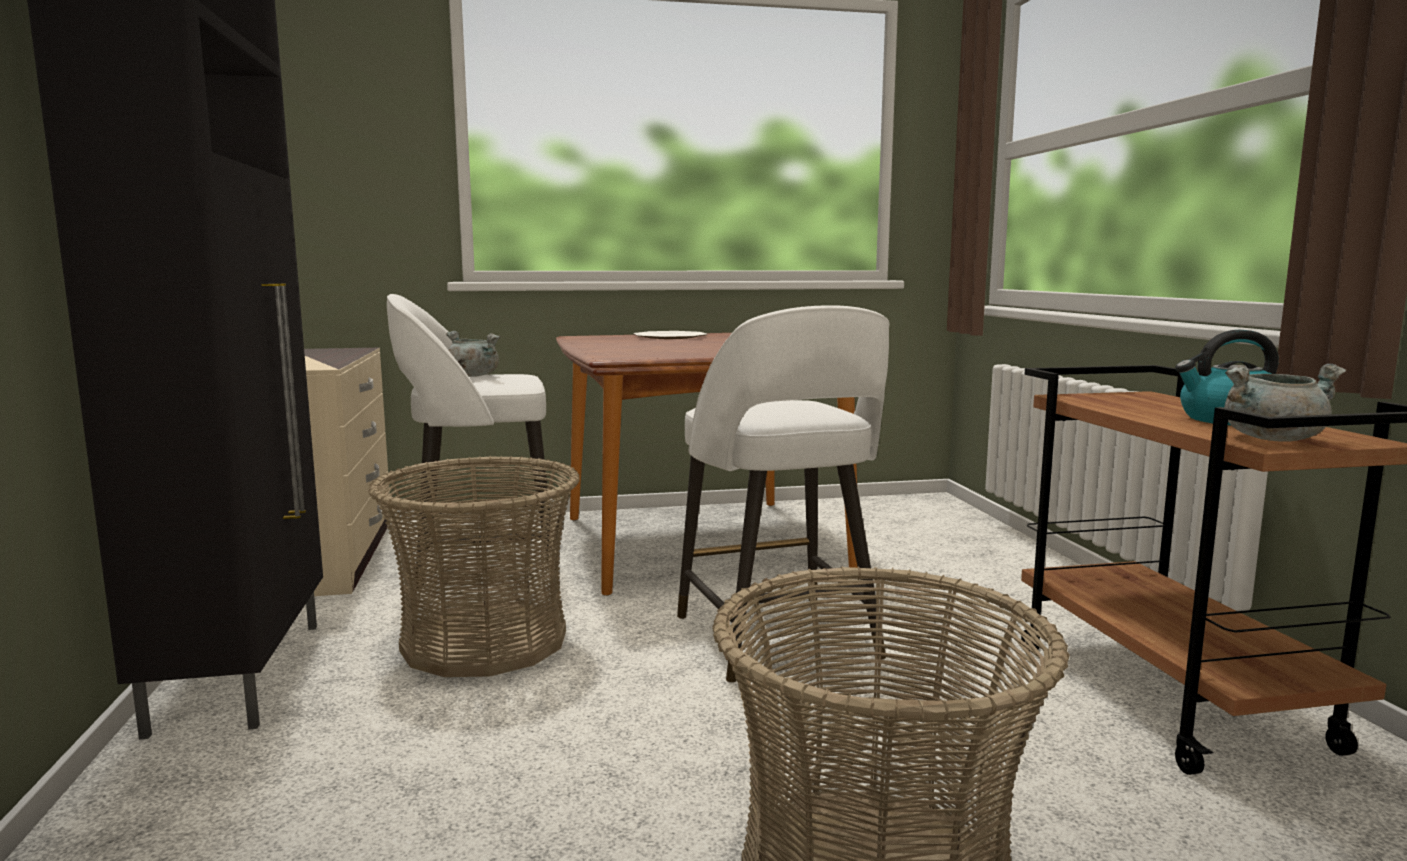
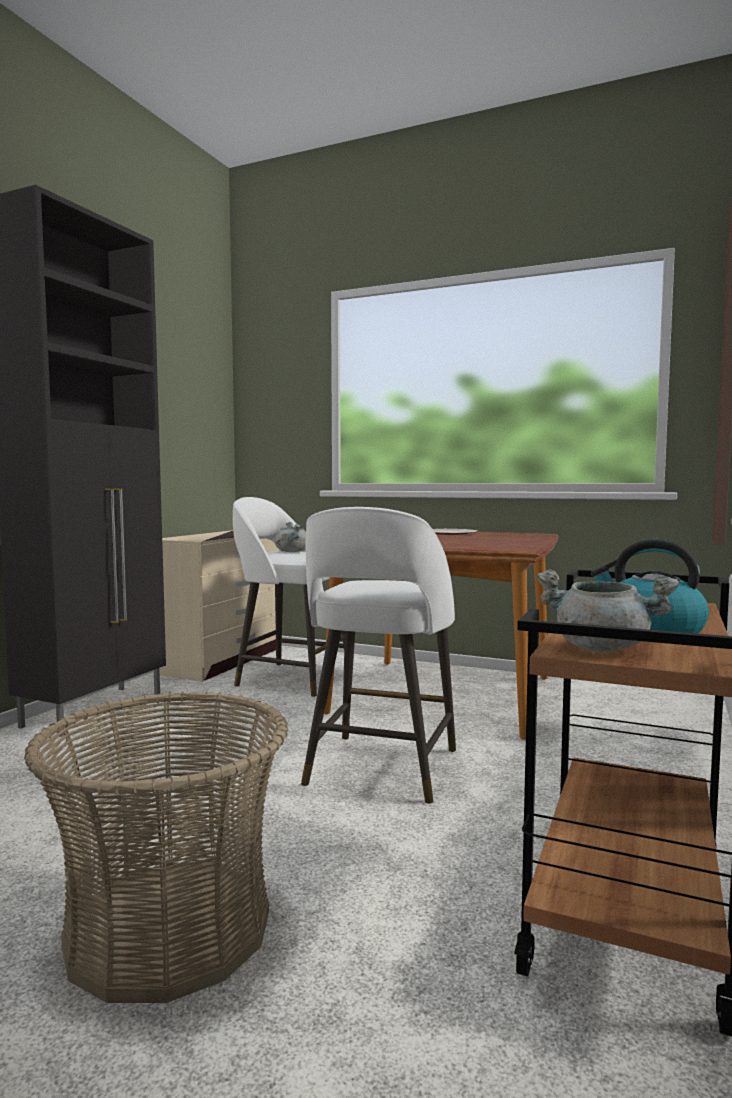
camera: 35 degrees right, 5 degrees down
(484, 641) = (218, 722): basket -> none

